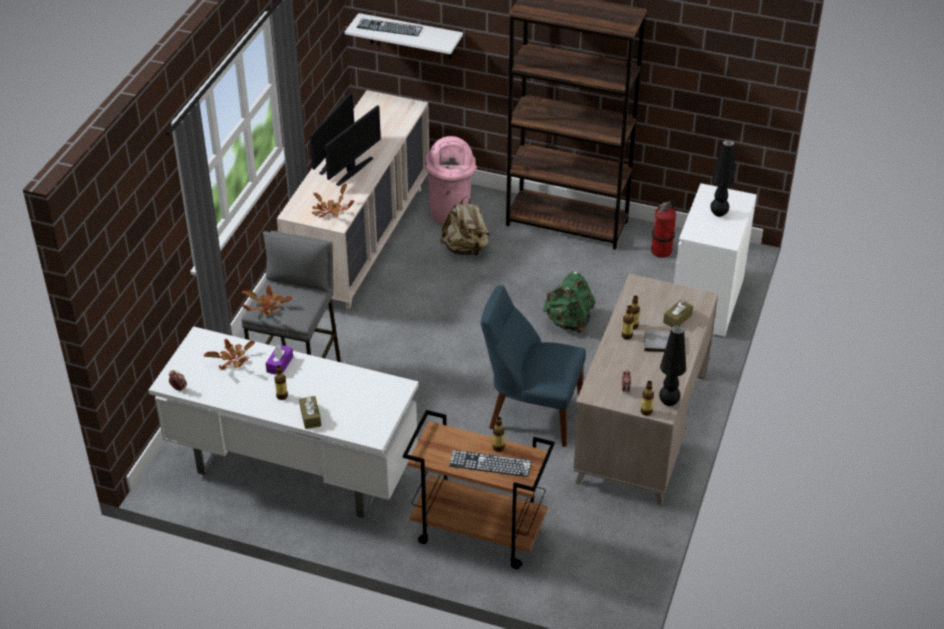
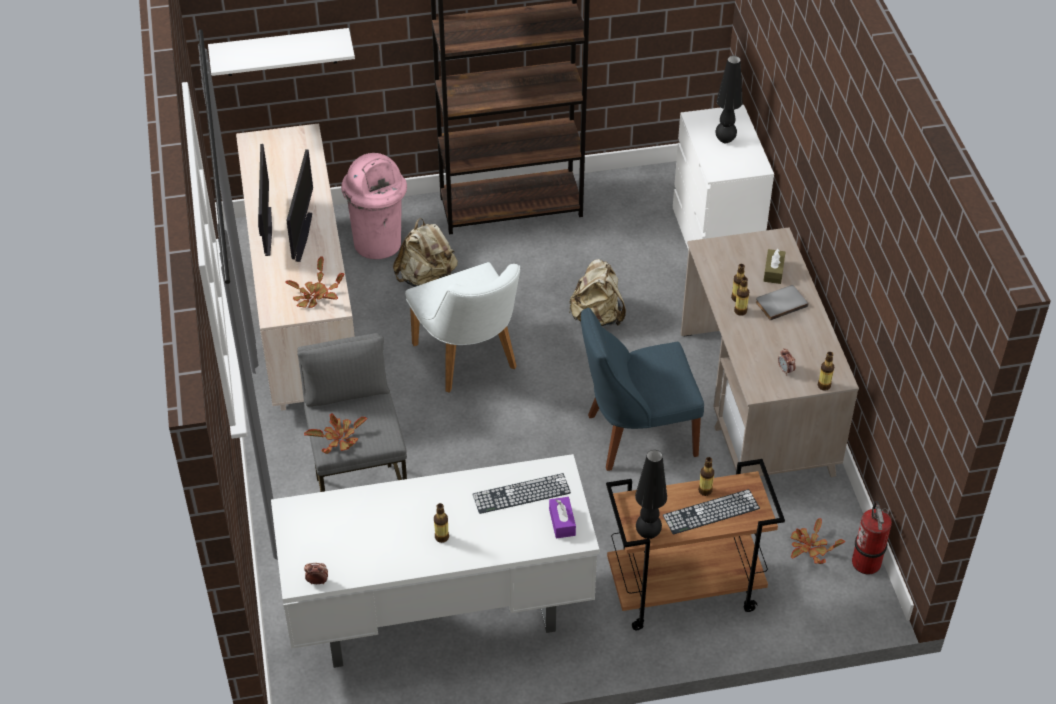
camera: 30 degrees left, 5 degrees up
(233, 360) = (351, 520): potted plant -> potted plant (810, 548)
(280, 364) = (408, 501): purple tissue box -> purple tissue box (562, 522)
(310, 417) = (493, 547): brown tissue box -> none
(389, 27) = (260, 50): keyboard -> keyboard (521, 494)
(450, 316) = (470, 361): none -> white chair
(569, 321) = (597, 316): green backpack -> beige backpack
(662, 251) = (630, 200): fire extinguisher -> fire extinguisher (866, 562)
(668, 402) = (837, 366): black table lamp -> black table lamp (648, 533)

